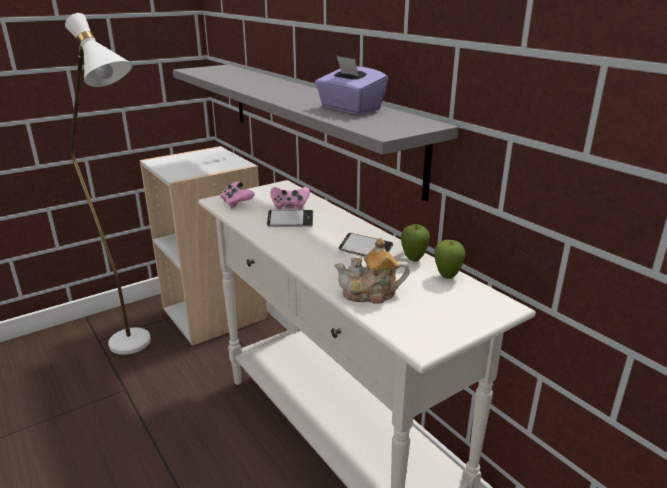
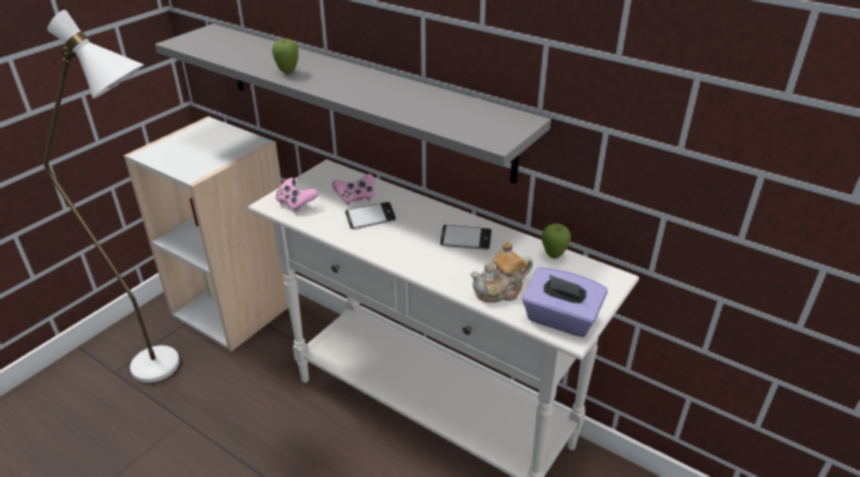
camera: 20 degrees left, 10 degrees up
(350, 109) = (432, 104): purple tissue box -> purple tissue box (560, 319)
(413, 259) = (514, 242): apple -> apple (288, 73)

